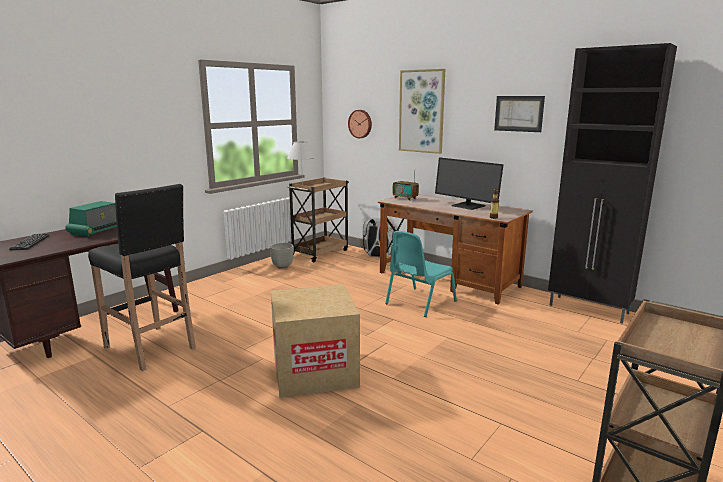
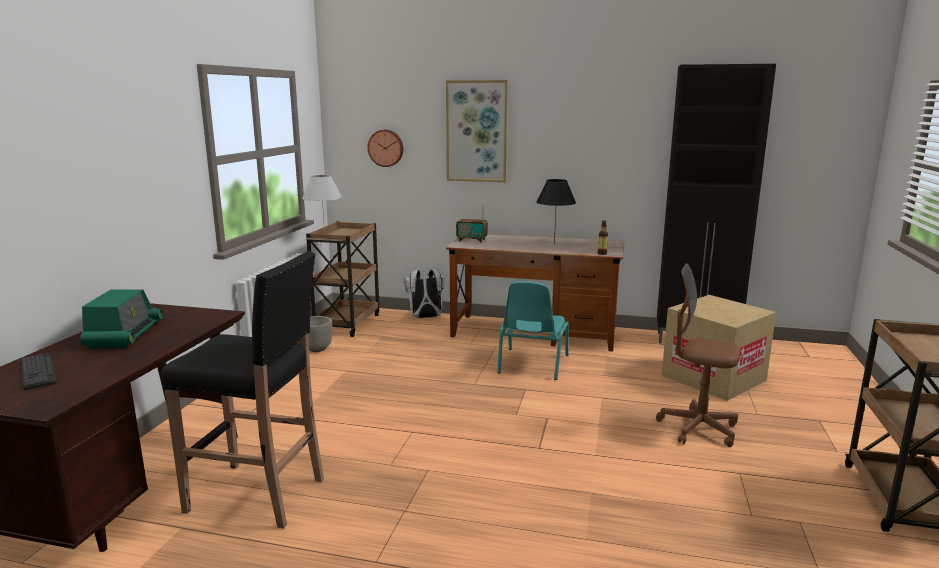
camera: 25 degrees left, 0 degrees up
(314, 371) = (506, 469): cardboard box -> cardboard box (713, 378)
(467, 206) = (554, 243): monitor -> black table lamp
(504, 379) = (698, 428): none -> brown office chair
(519, 113) = (602, 133): picture -> none

